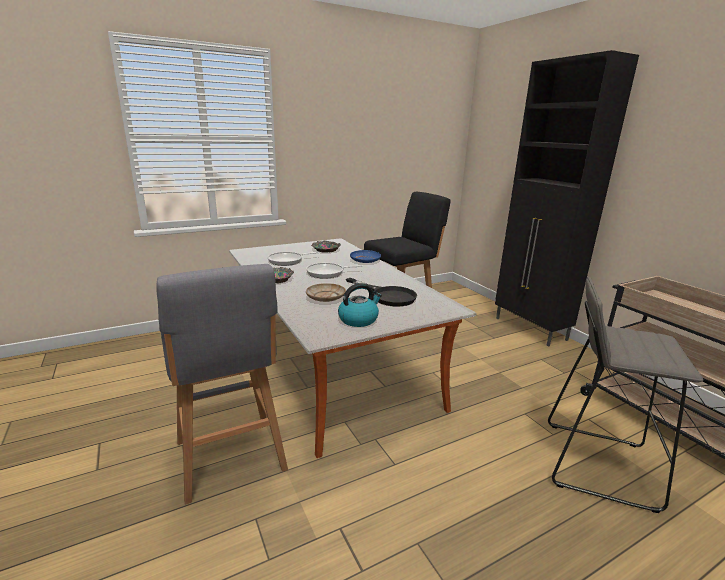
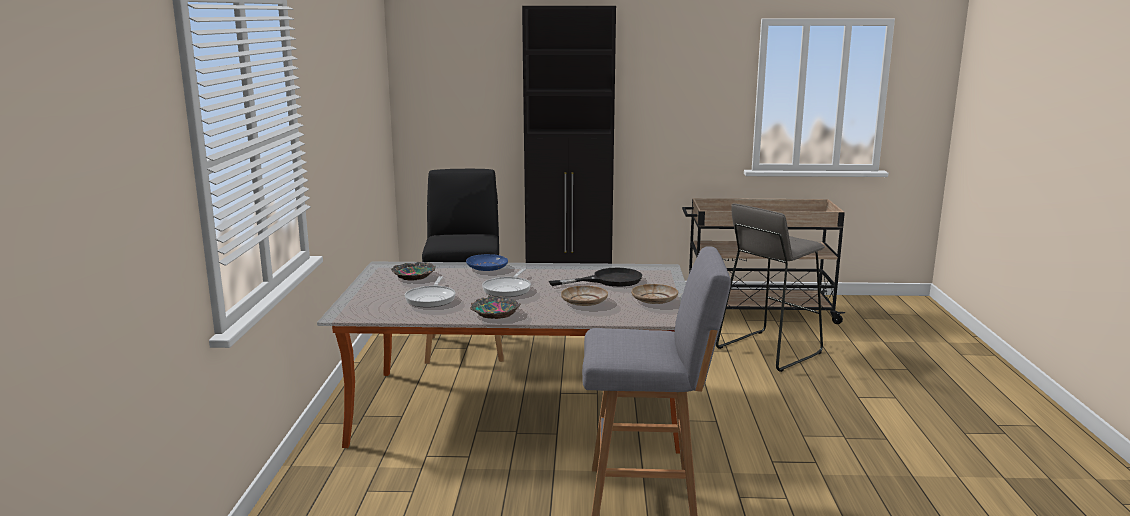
camera: 60 degrees left, 5 degrees down
(358, 319) = (654, 300): kettle -> beige plate

